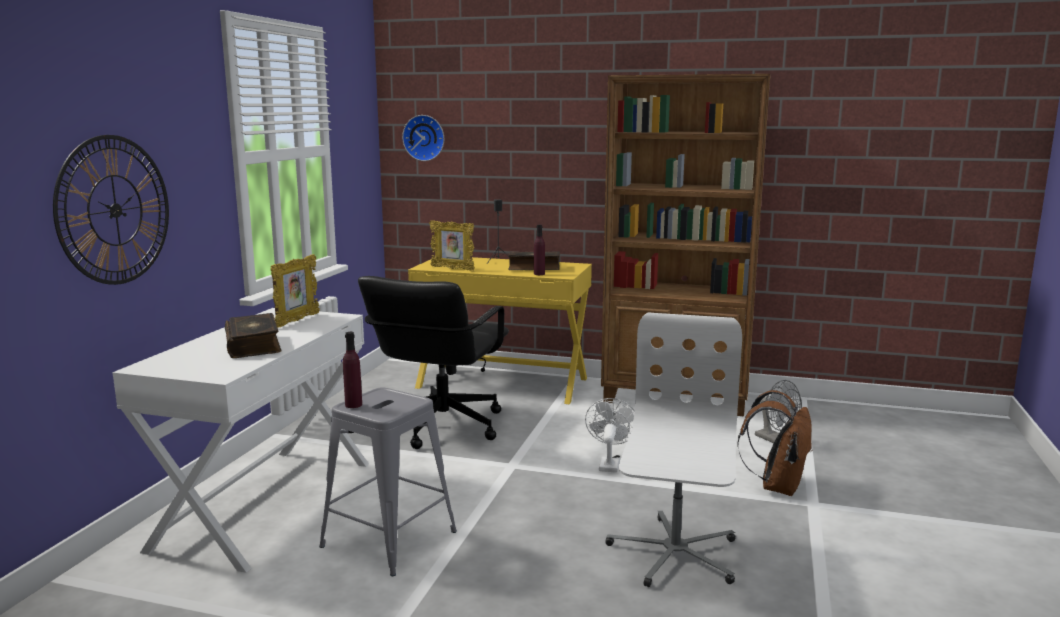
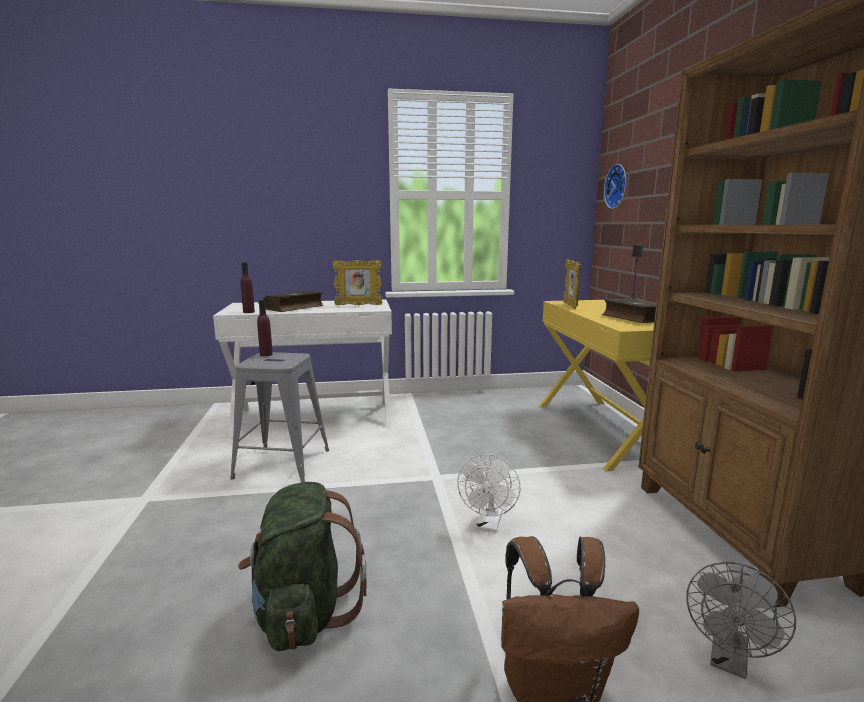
camera: 65 degrees right, 0 degrees up
(115, 210) = (275, 216): wall clock -> none
(441, 426) = (481, 432): black office chair -> none
(539, 274) = (612, 322): purple bottle -> purple bottle (248, 312)
(609, 463) = (489, 525): white fan -> white fan turned 120 degrees clockwise
(673, 554) = (303, 613): white office chair -> green backpack

